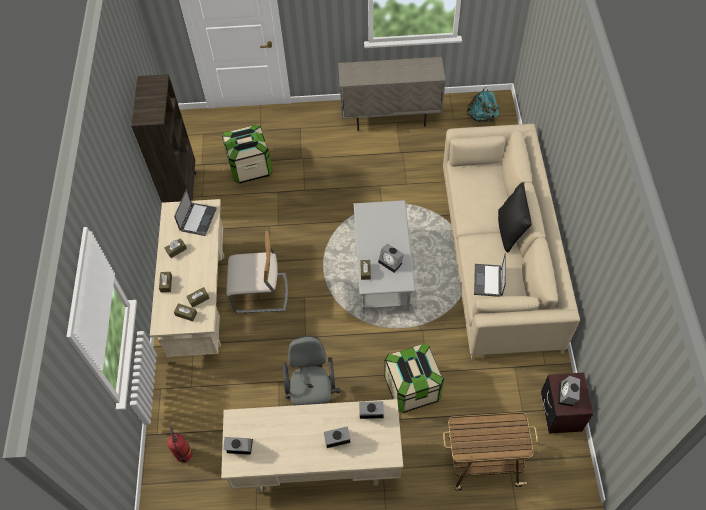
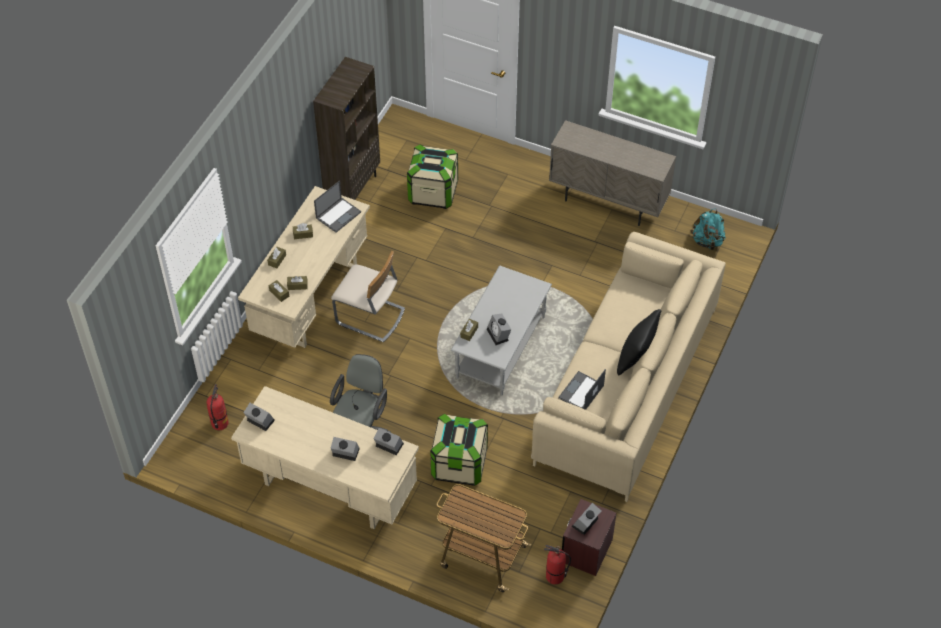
camera: 25 degrees right, 5 degrees down
(551, 449) = (554, 577): none -> fire extinguisher

